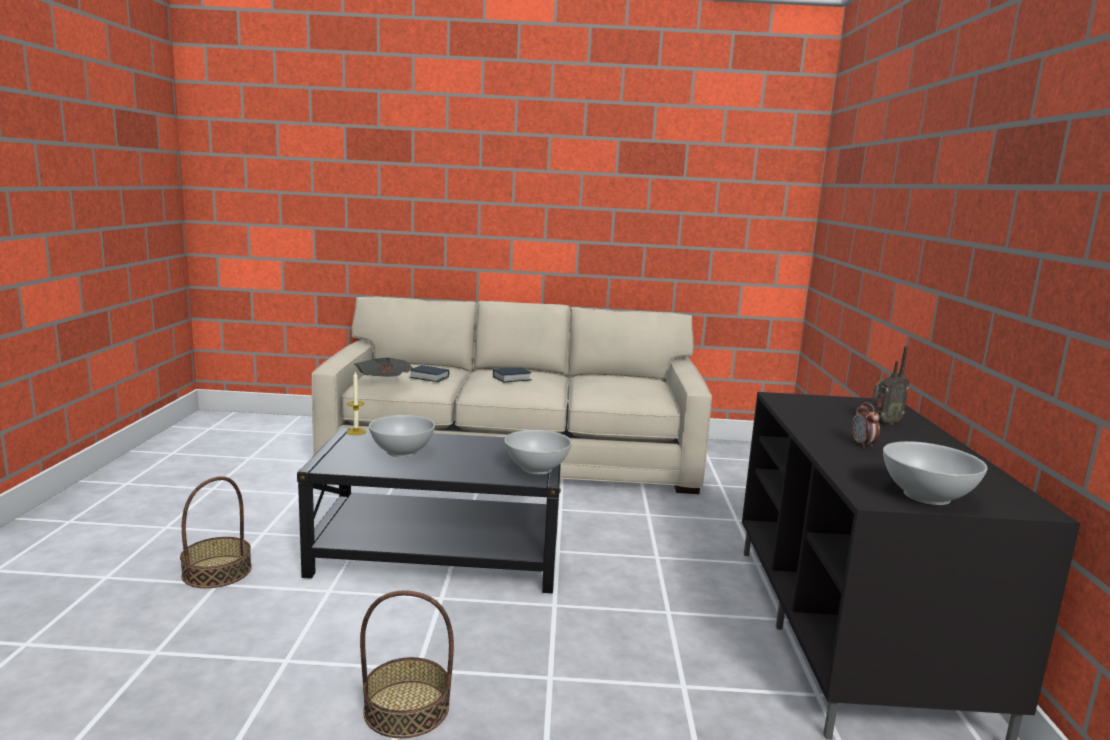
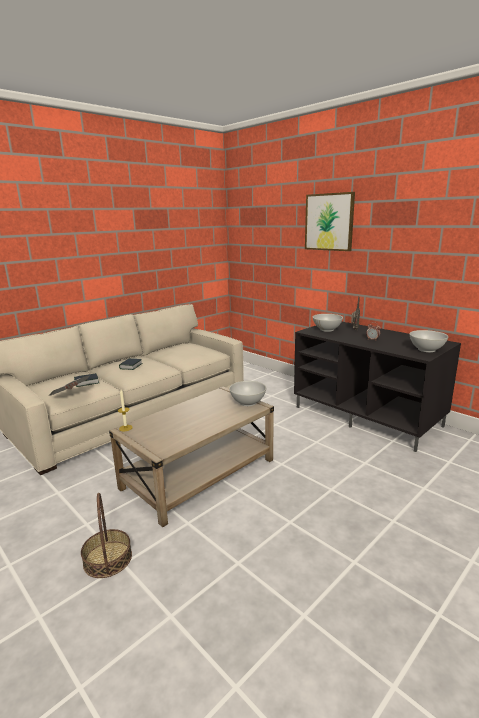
camera: 45 degrees left, 5 degrees up
(402, 452) = (176, 425): white bowl -> white bowl (327, 329)
(406, 709) = (317, 537): basket -> none
(439, 554) = (199, 474): black coffee table -> beige coffee table
(929, 176) = (329, 222): none -> picture

